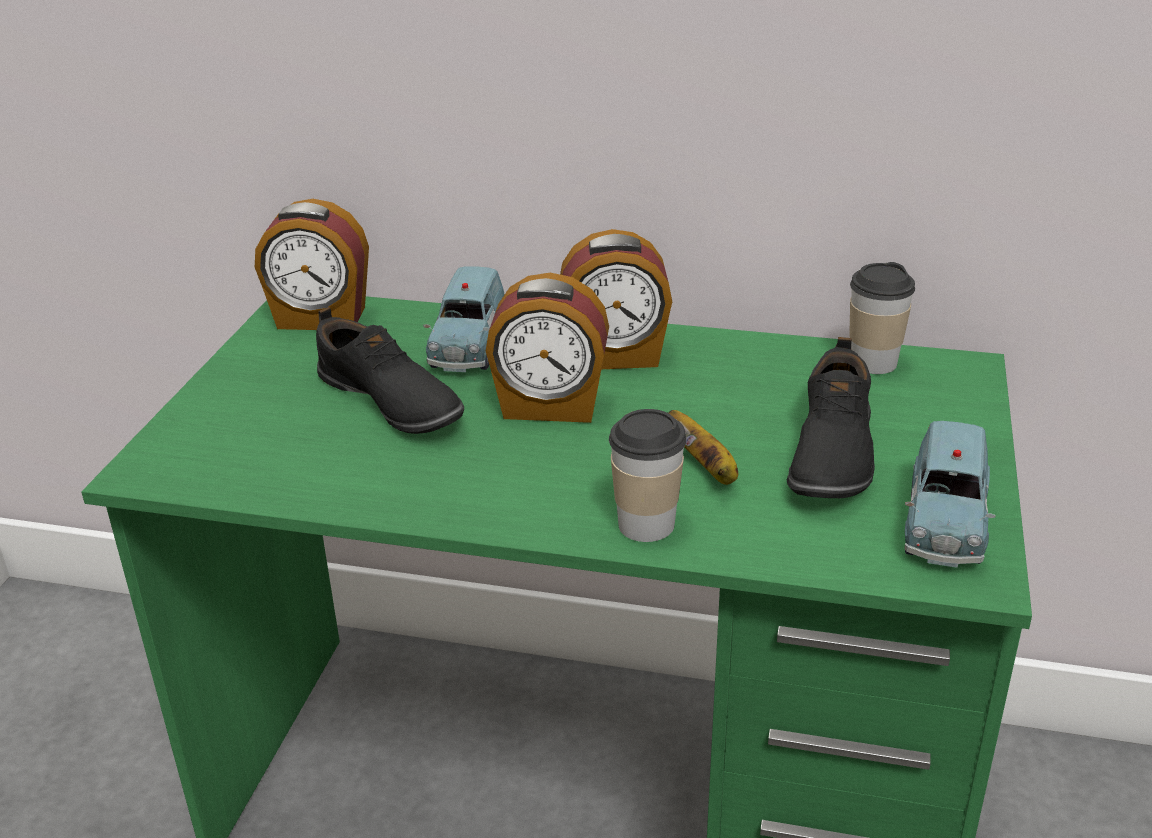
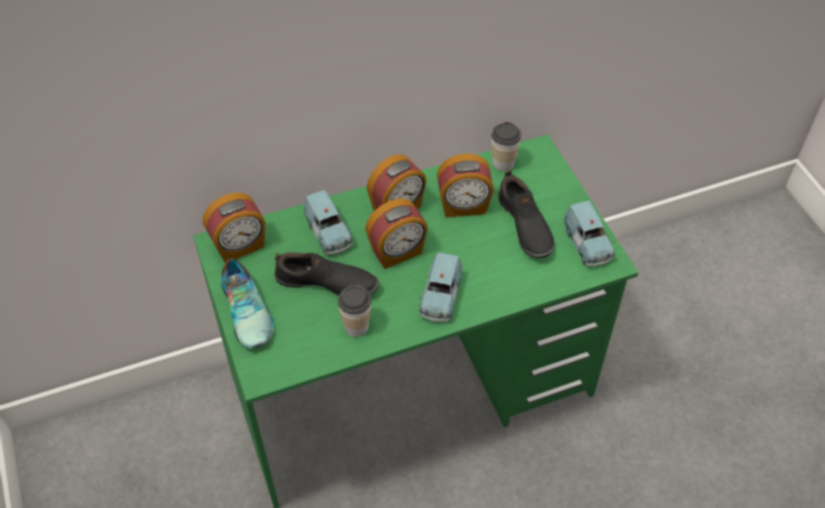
camera: 35 degrees left, 20 degrees up
(235, 389) = (248, 310): none -> shoe
(555, 491) = (440, 298): none -> blue toy car
(646, 524) = (487, 297): cup -> cup (356, 326)
(705, 468) = (485, 257): banana -> none
(736, 391) = (463, 206): none -> alarm clock

